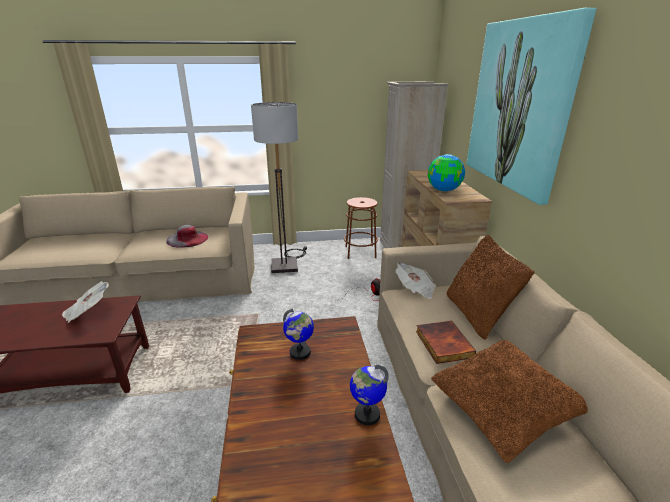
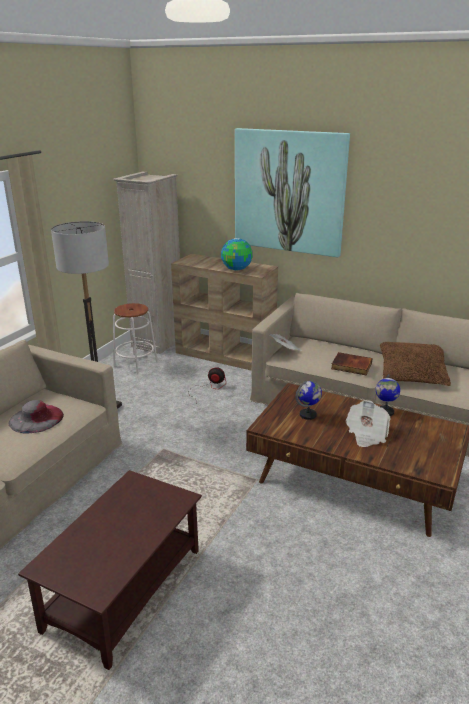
camera: 55 degrees left, 0 degrees up
(88, 312) = (124, 505): newspaper -> newspaper (366, 434)
(360, 252) = (135, 364): brown stool -> white stool
(478, 313) = (334, 344): brown pillow -> none

